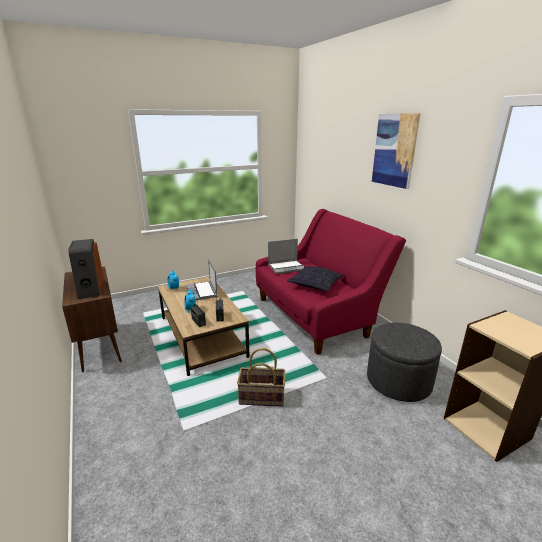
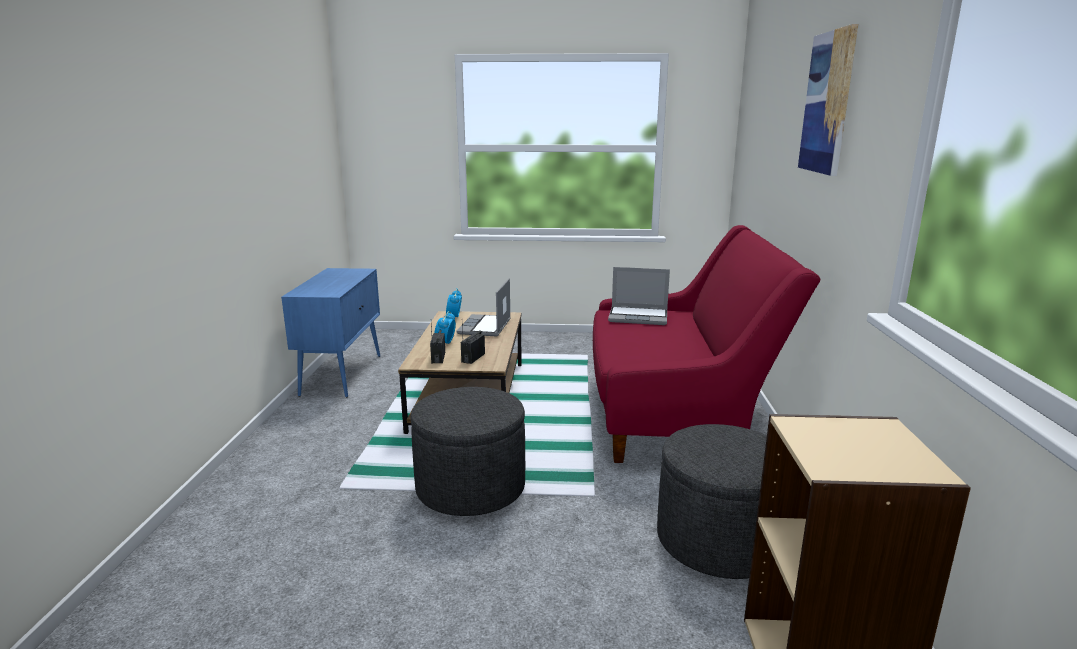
camera: 30 degrees right, 5 degrees down
(90, 289) = (329, 287): speaker -> none
(99, 345) = (342, 374): brown cabinet -> blue cabinet
(261, 398) = (470, 487): basket -> grey ottoman
(315, 285) = (653, 346): pillow -> none

